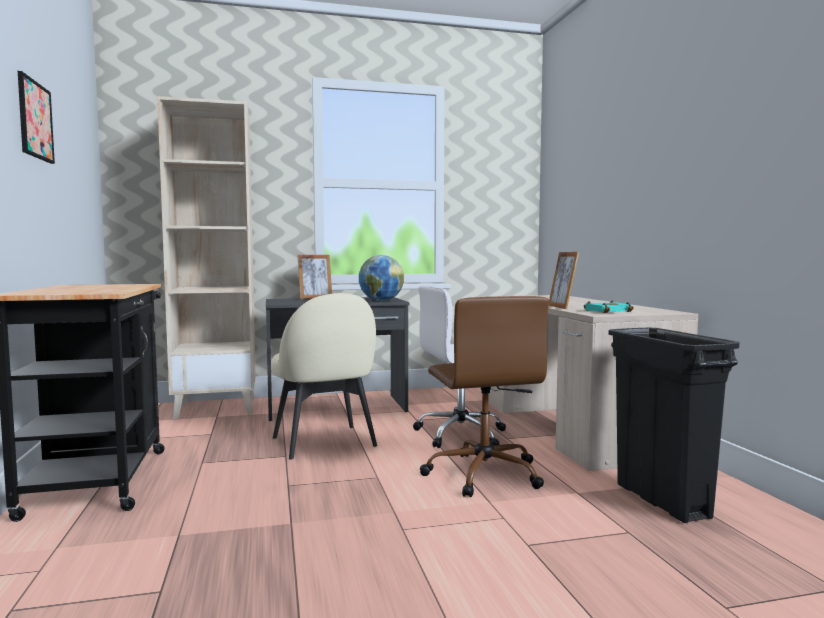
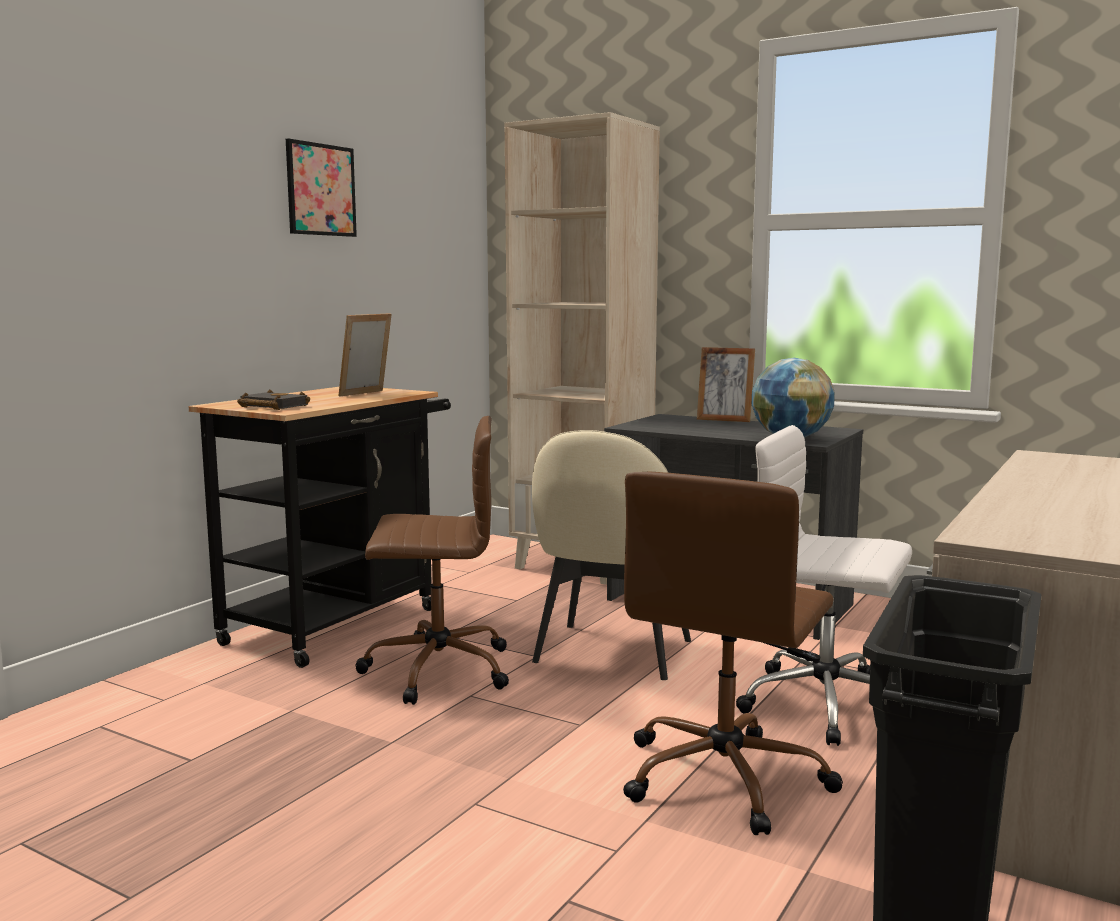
camera: 45 degrees right, 5 degrees up
(78, 292) = (271, 406): none -> black book
(236, 480) = (435, 669): none -> brown office chair
(562, 307) = (1004, 504): picture frame -> picture frame (366, 394)
(607, 311) = (1045, 532): turquoise book -> none

